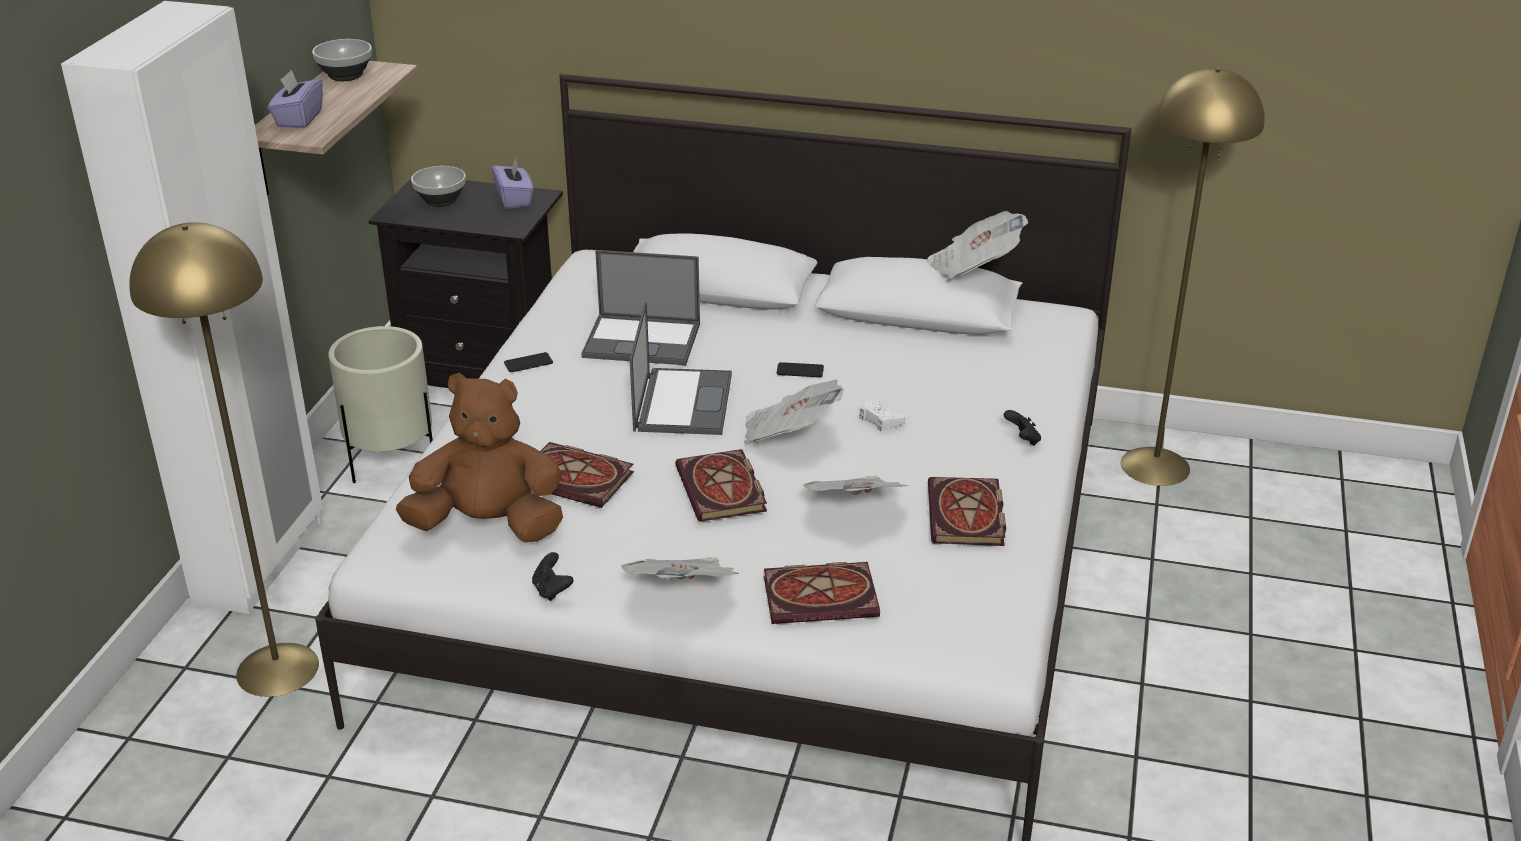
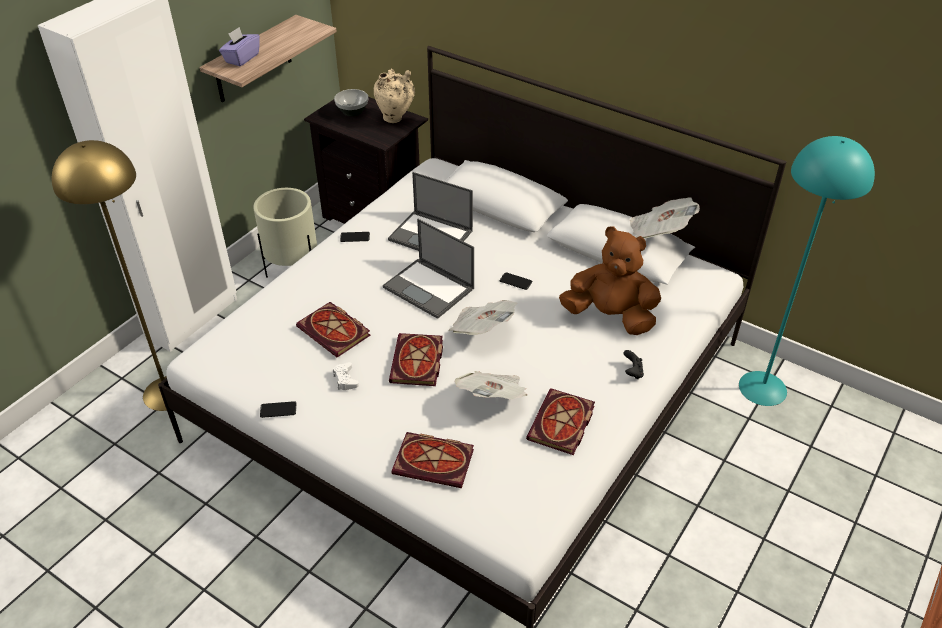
camera: 20 degrees right, 10 degrees up
(345, 76) = (289, 29): bowl -> none
(489, 526) = (267, 352): brown plush toy -> brown plush toy (610, 316)
(514, 199) = (395, 119): purple tissue box -> beige vase
(552, 590) = (278, 410): black game controller -> phone
(682, 401) = (430, 288): laptop -> laptop turned 105 degrees clockwise
(683, 592) = (353, 433): newspaper -> none
(880, 419) = (546, 332): white game controller -> white game controller (345, 379)
(1155, 466) = (763, 388): yellow floor lamp -> turquoise floor lamp

